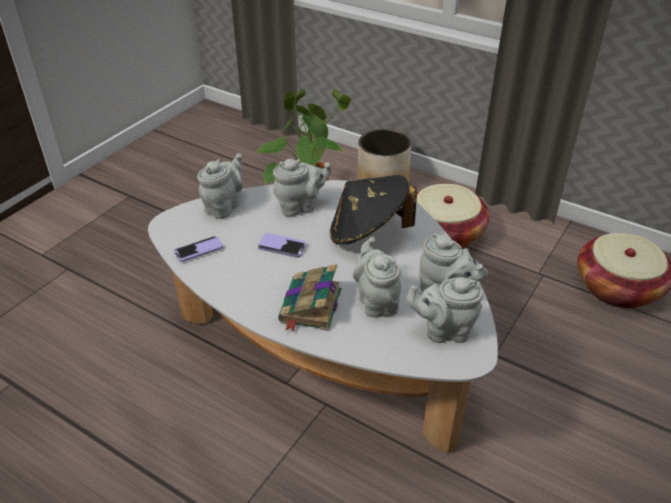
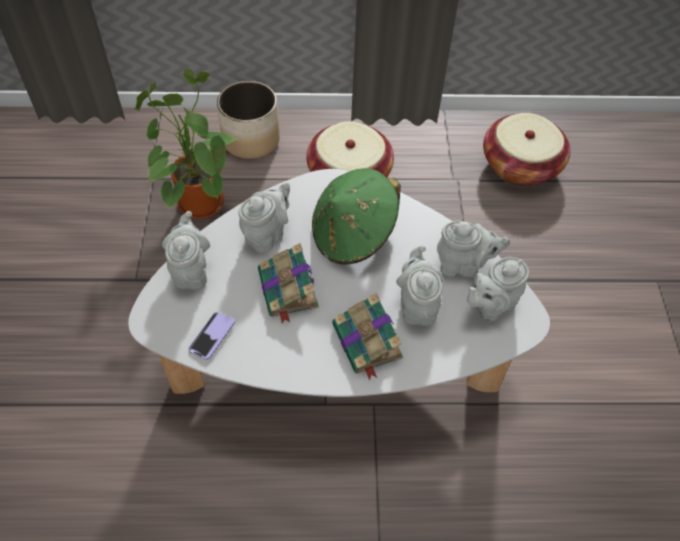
camera: 35 degrees left, 15 degrees up
(282, 246) = (288, 290): phone -> book
(368, 233) = (353, 235): black hat -> green hat
(376, 301) = (417, 306): grey teapot -> grey teapot turned 45 degrees clockwise

